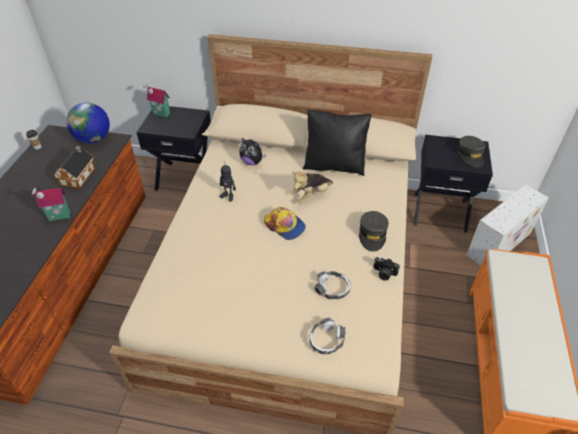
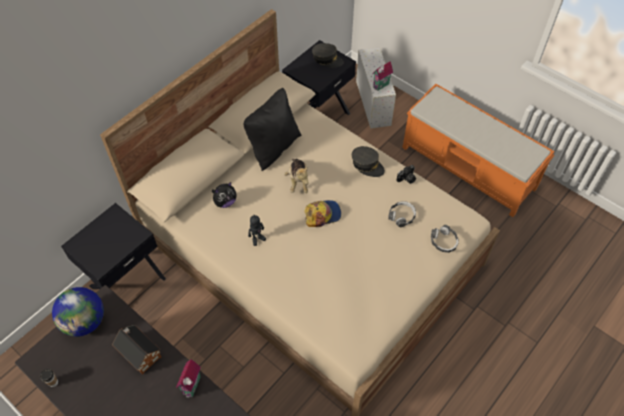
camera: 60 degrees left, 10 degrees up
(160, 114) = (85, 247): toy house -> toy house (381, 86)

